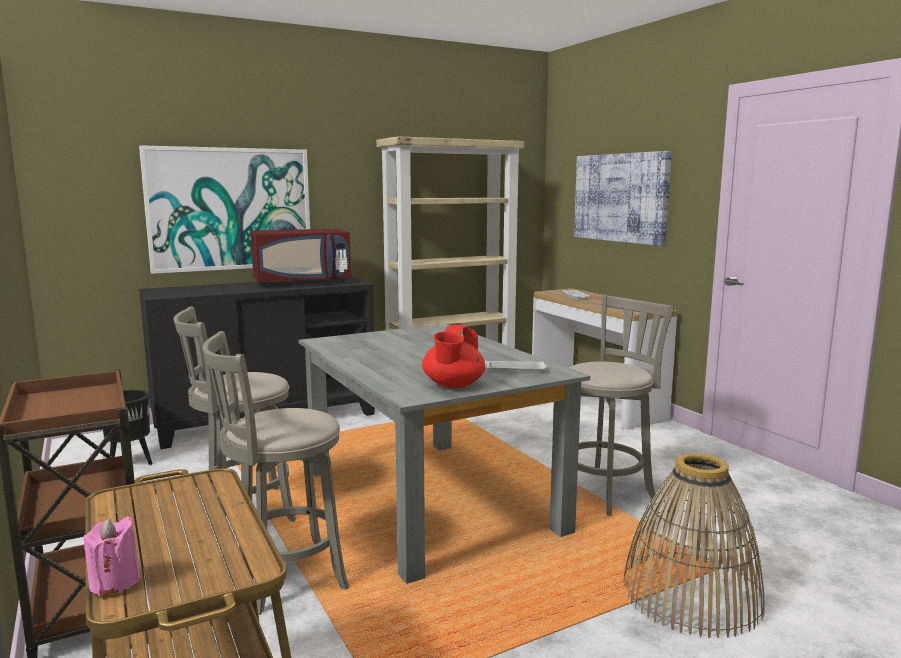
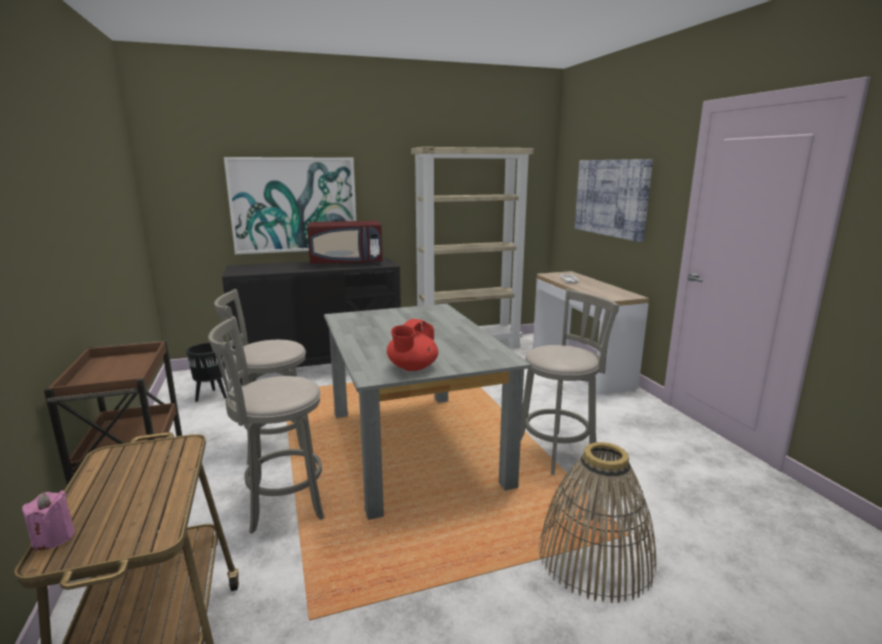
camera: 10 degrees right, 5 degrees up
(516, 370) = (472, 355): white tray -> none

